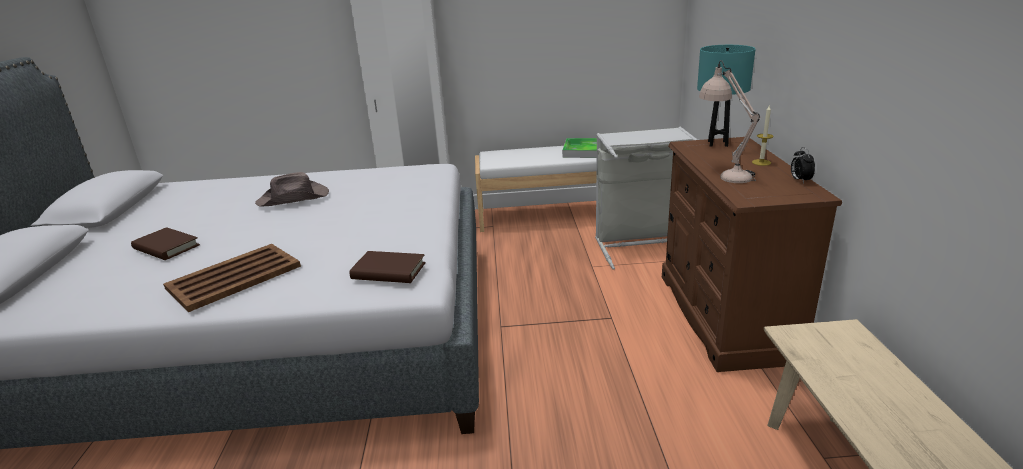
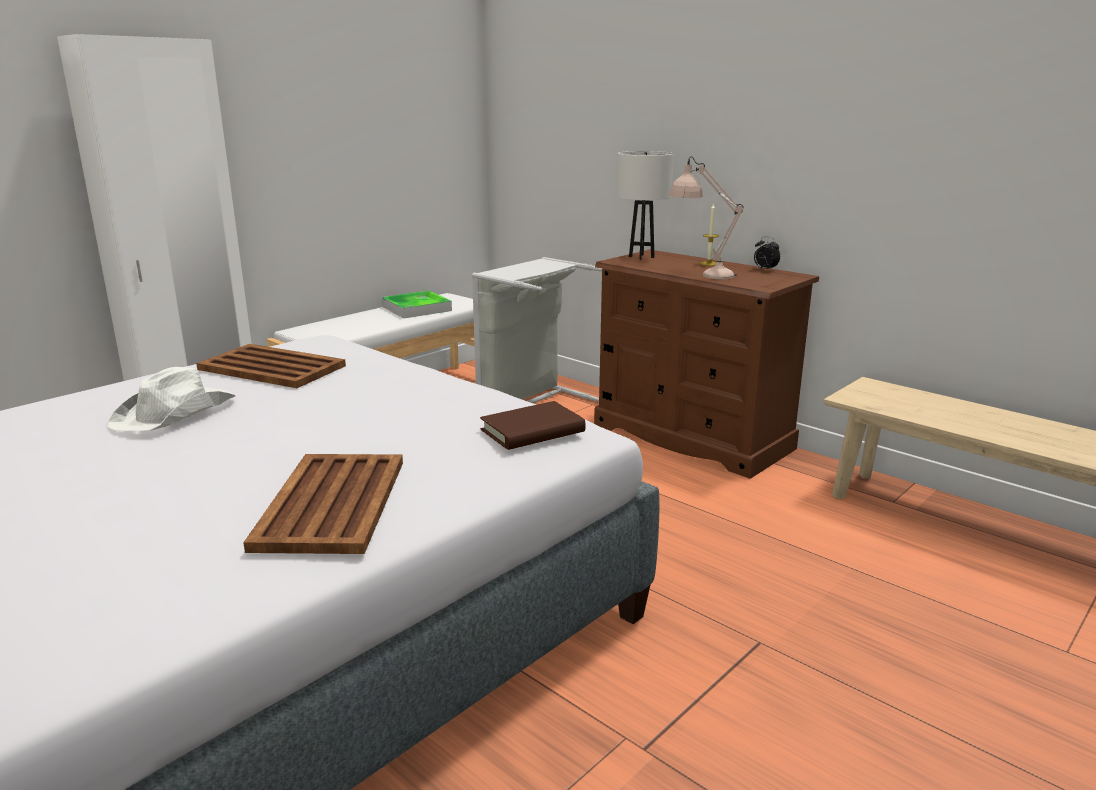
camera: 45 degrees left, 5 degrees down
(166, 247) = (85, 520): brown book -> none
(294, 198) = (176, 413): brown hat -> white hat
(377, 181) = (271, 367): none -> brown tray
(717, 144) = (641, 257): turquoise table lamp -> white table lamp

